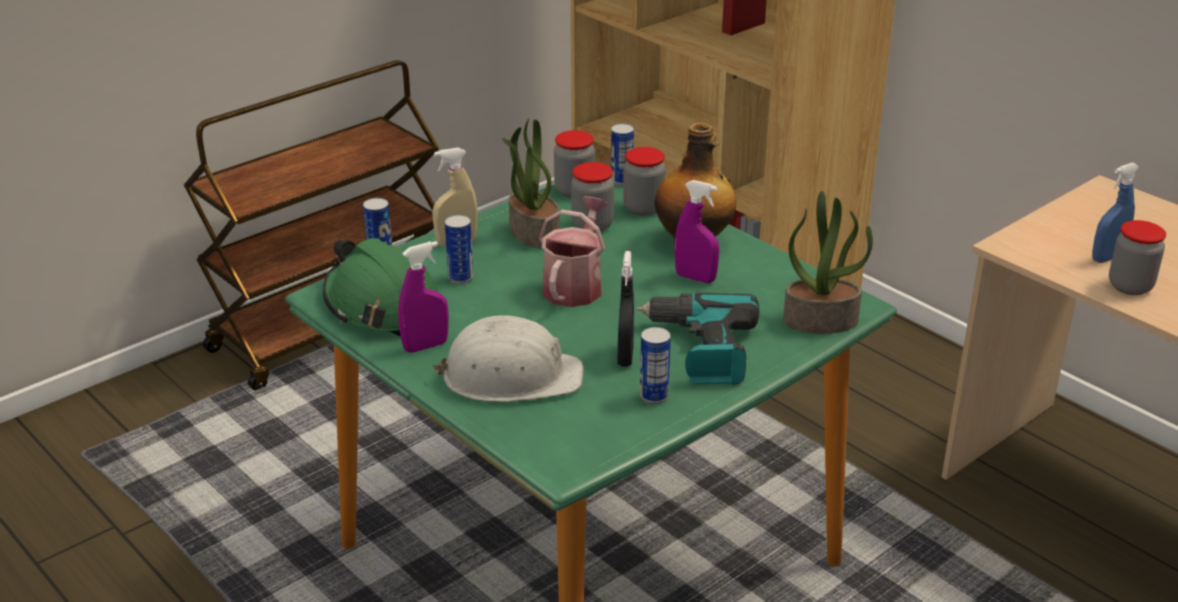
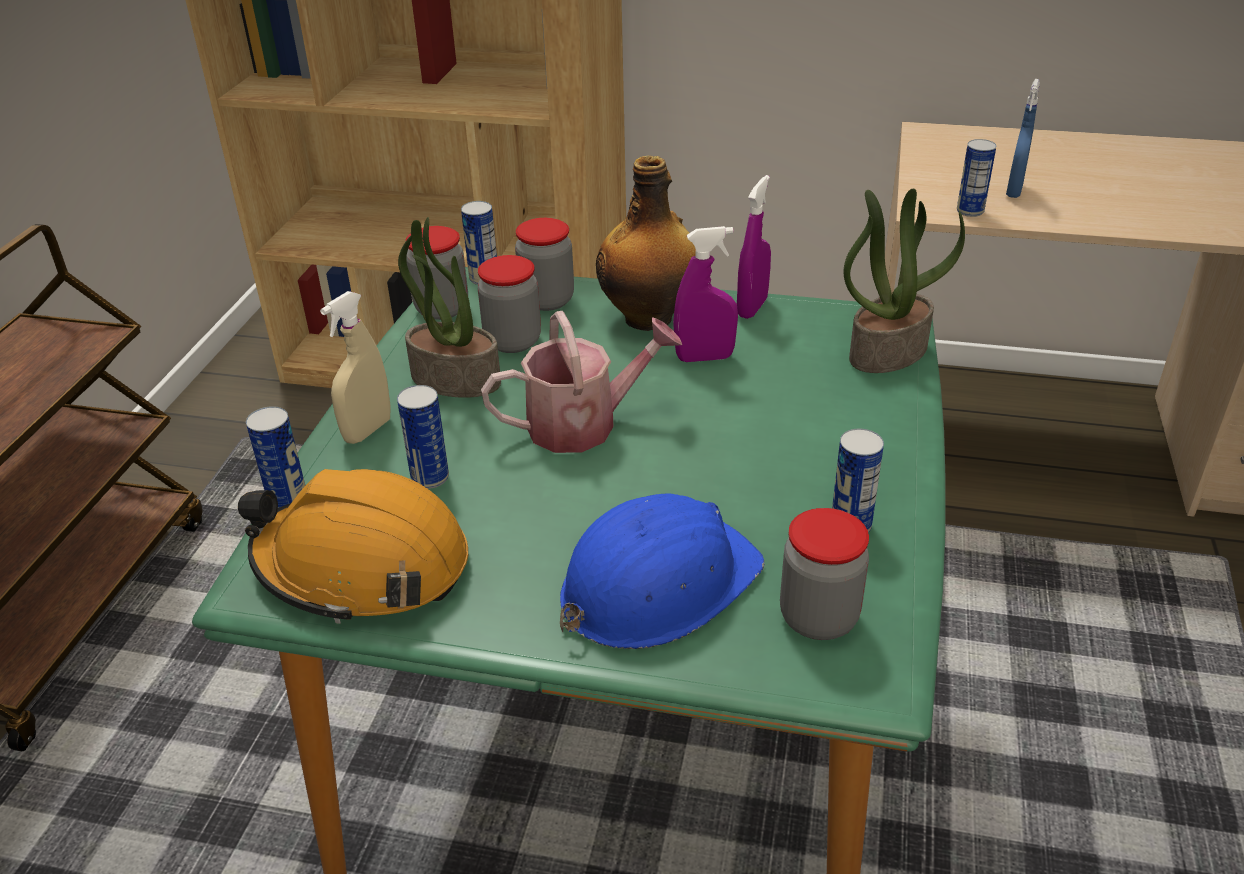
camera: 35 degrees left, 5 degrees up
(381, 305) = (362, 566): green hard hat -> orange hard hat
(425, 346) = (494, 597): purple spray bottle -> purple spray bottle (752, 308)
(511, 376) = (657, 585): white hard hat -> blue hard hat
(575, 285) = (584, 424): watering can -> watering can turned 90 degrees clockwise
(625, 356) = (754, 489): black spray bottle -> none
(700, 350) = (821, 441): power drill -> none
(1043, 259) = (970, 211): none -> can
(1130, 286) = (1067, 210): jar -> jar (818, 618)

